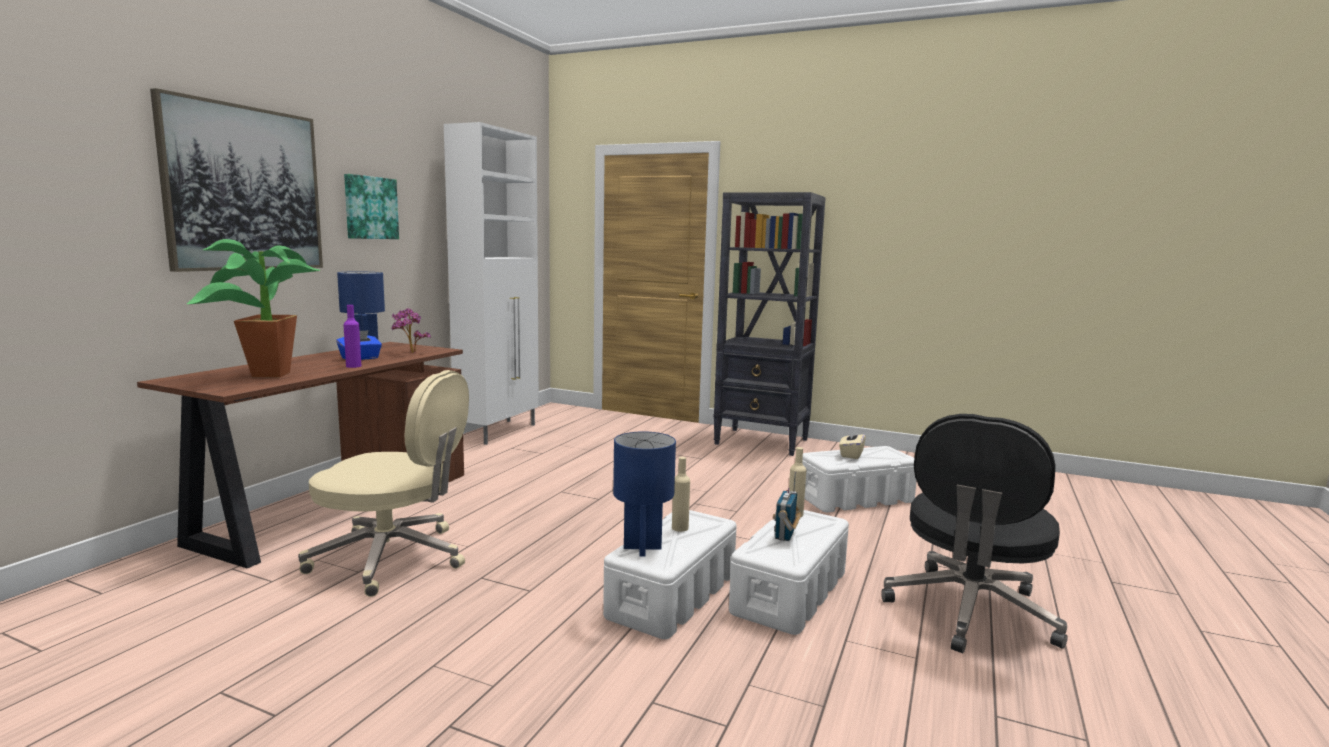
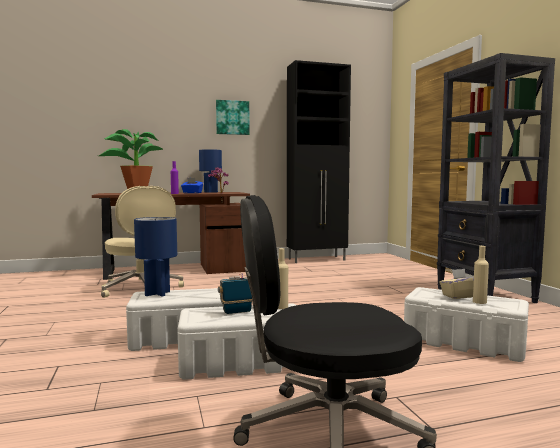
camera: 50 degrees right, 5 degrees down
(244, 189) = (158, 110): picture -> none
(499, 432) = (317, 259): white cabinet -> black cabinet
(680, 528) = (200, 293): beige bottle -> beige bottle (479, 302)

